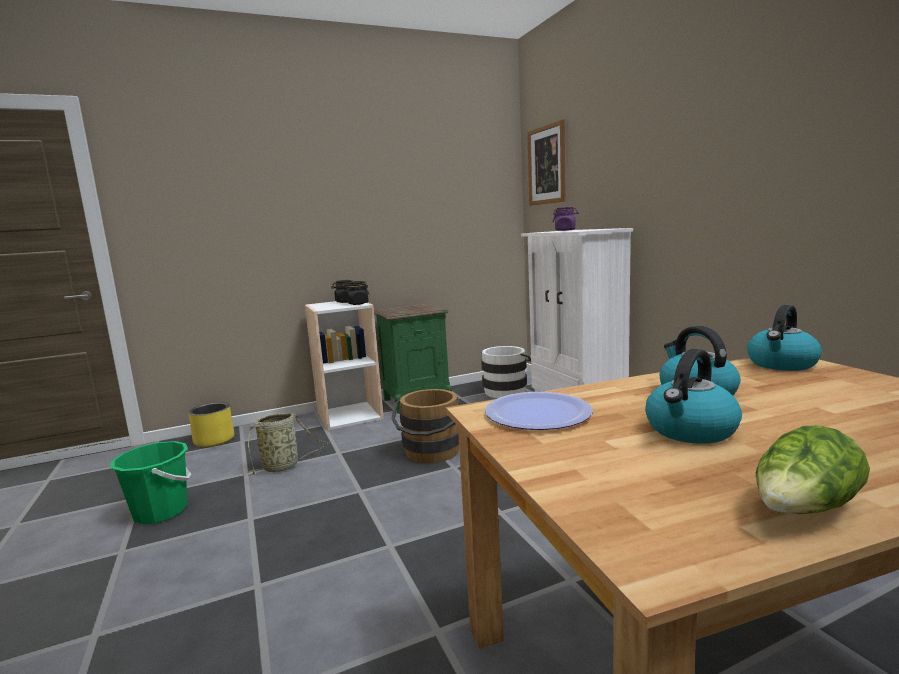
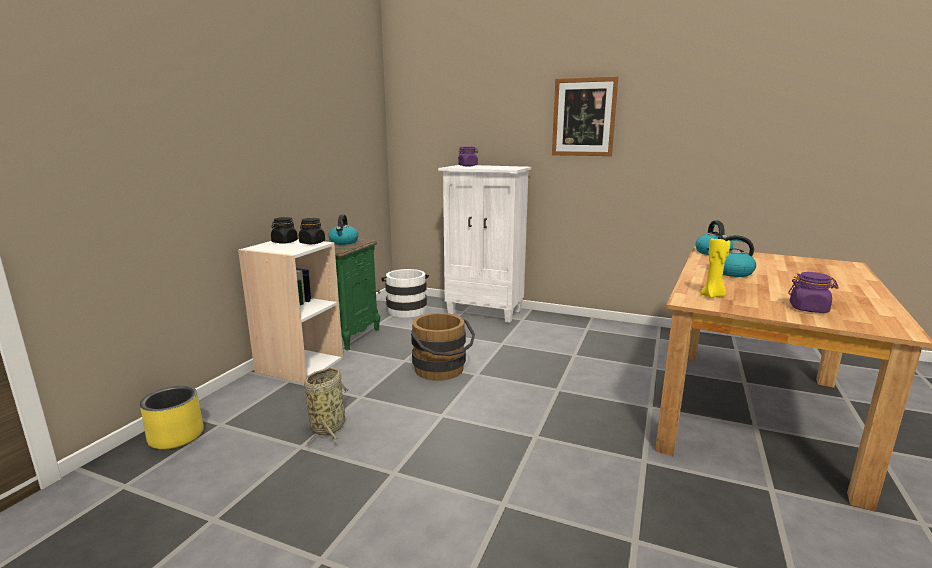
camera: 45 degrees left, 5 degrees up
(161, 512) = (281, 514): green bucket -> none
(537, 413) = (712, 296): plate -> yellow candle
(547, 165) = (424, 105): picture -> picture (584, 117)
(618, 469) = (808, 309): none -> purple jar
(690, 431) = (778, 288): kettle -> kettle (344, 242)
(804, 510) = (874, 305): lettuce -> none

